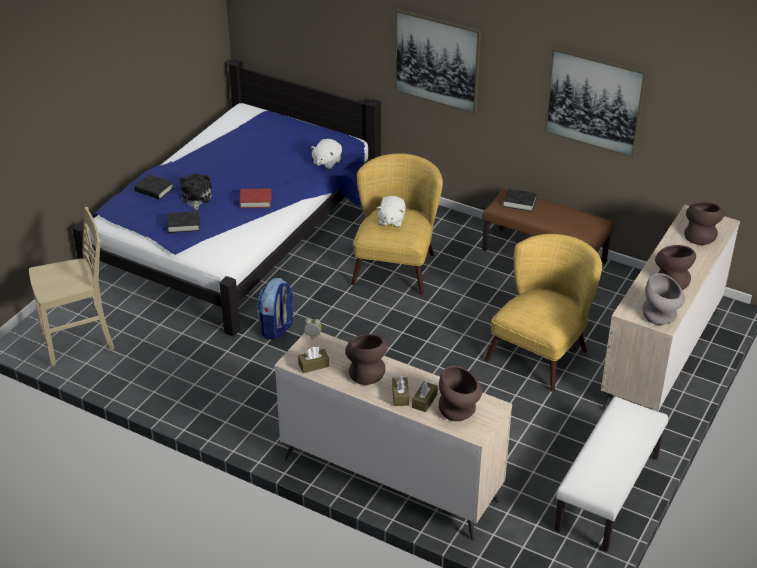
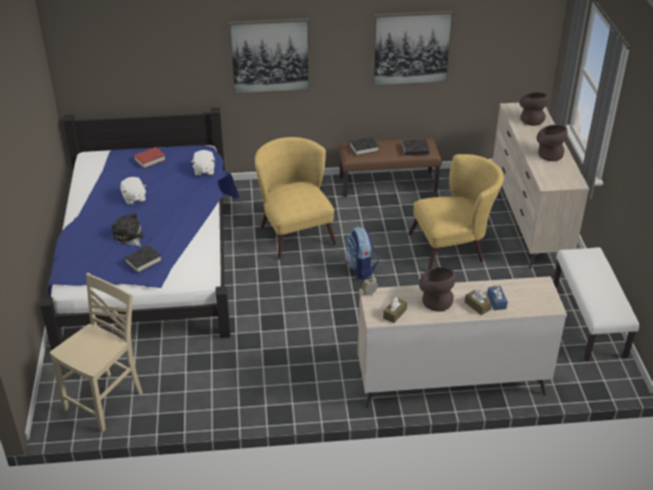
camera: 35 degrees left, 0 degrees up
(154, 190) = (87, 245): black book -> black book (415, 150)
(255, 201) = (181, 220): red book -> red book (150, 160)
(276, 327) = (256, 315): backpack -> backpack (360, 268)
(391, 220) = (293, 195): white plush toy -> white plush toy (134, 198)
(424, 401) = (496, 301): brown tissue box -> blue tissue box
(459, 411) = (525, 297): brown vase -> none
(543, 350) = (454, 247): yellow armchair -> yellow armchair turned 75 degrees clockwise
(661, 317) = (569, 179): grey vase -> none

